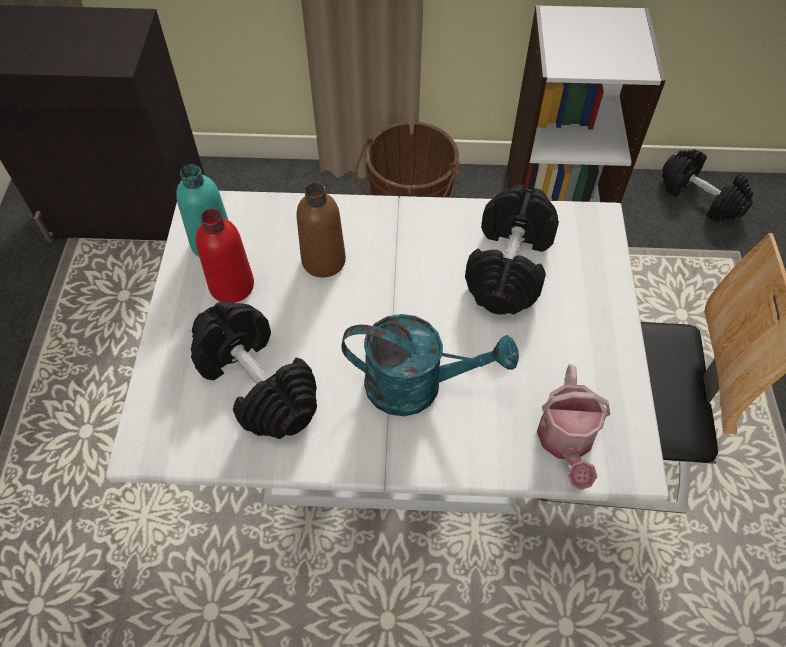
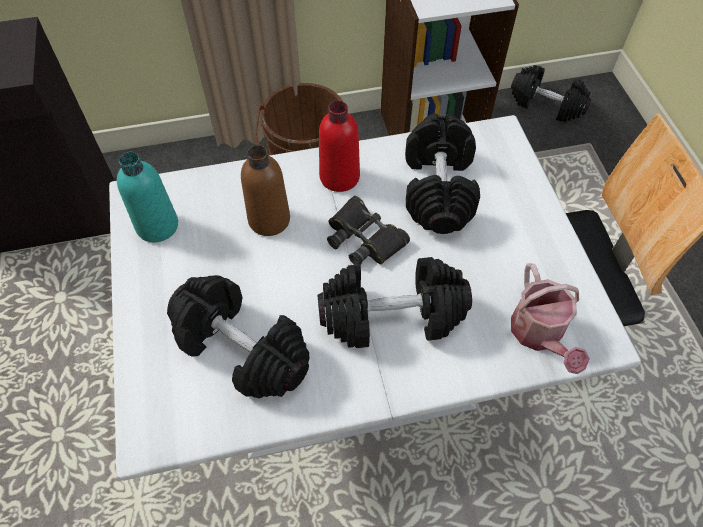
camera: 15 degrees left, 0 degrees up
(231, 286) = (188, 262): red bottle -> red bottle (339, 177)
(414, 300) = (364, 238): none -> black binoculars
(417, 385) = (392, 315): turquoise watering can -> black dumbbell

